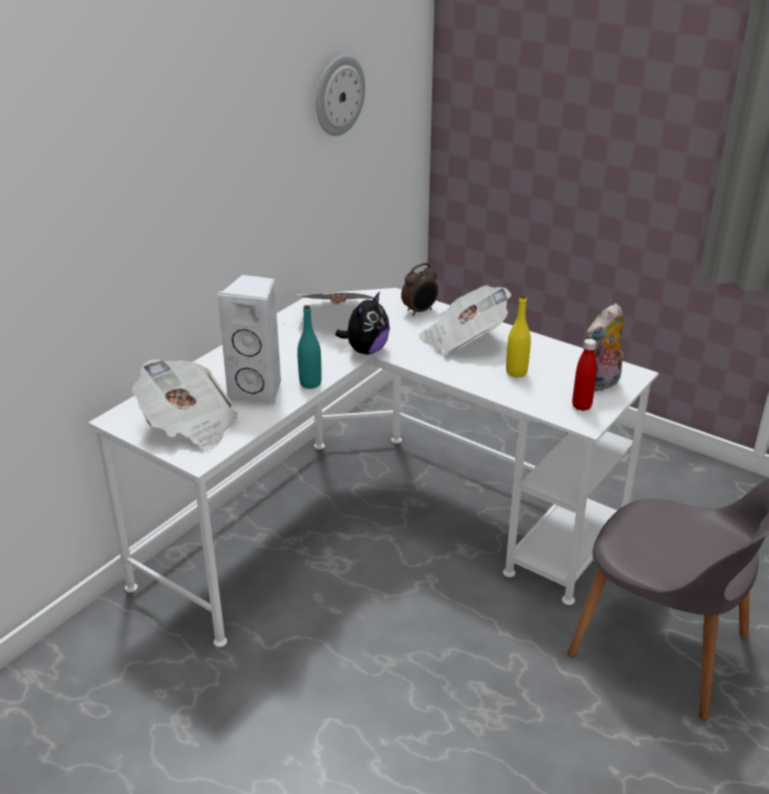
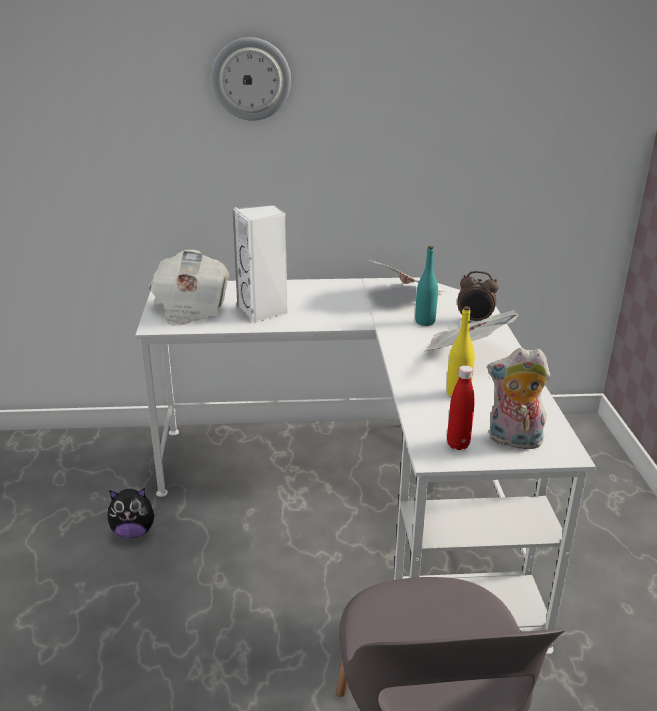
camera: 50 degrees right, 5 degrees down
(310, 383) = (301, 323): turquoise bottle -> turquoise bottle (425, 322)
(338, 95) = (496, 99): wall clock -> wall clock (251, 79)
(366, 350) = (379, 324): plush toy -> plush toy (134, 532)

